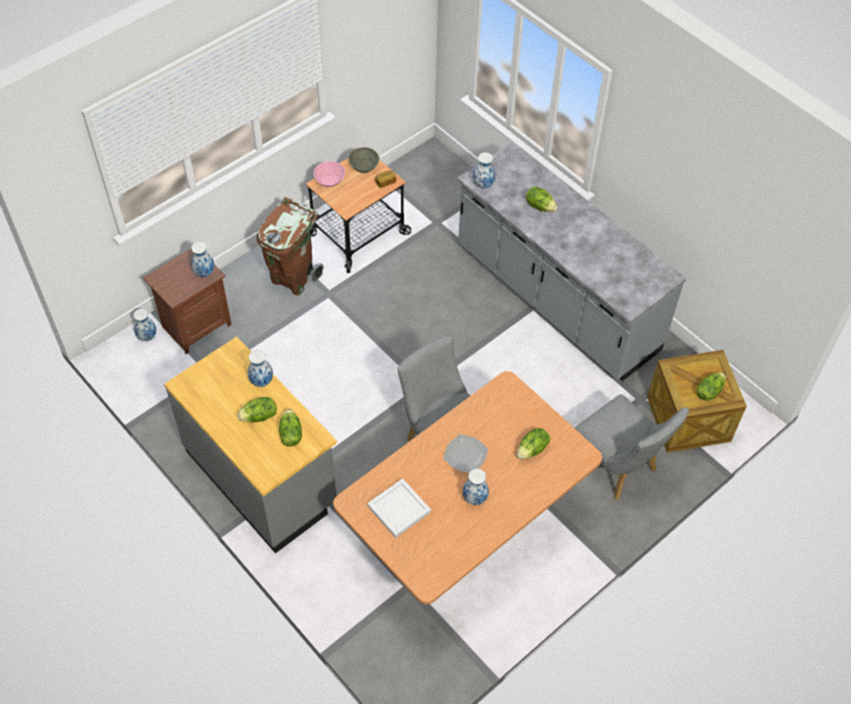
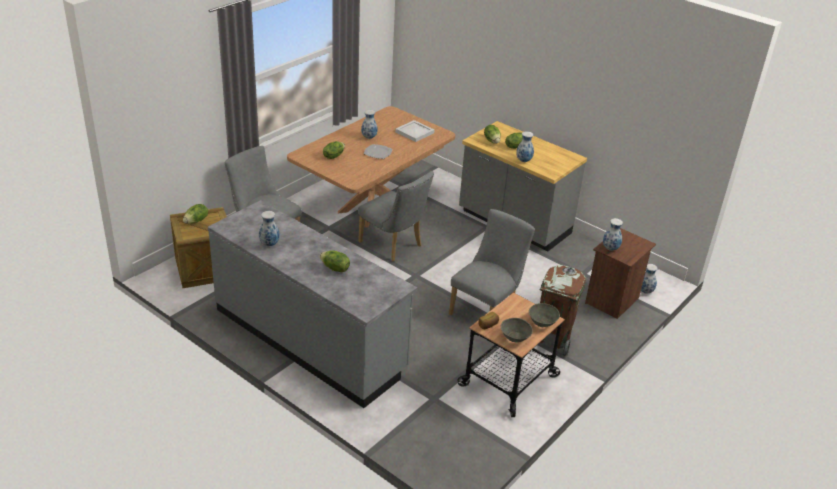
camera: 170 degrees right, 20 degrees down
(330, 181) = (542, 322): pink bowl -> grey bowl
(351, 324) = (486, 310): none -> grey chair
(483, 185) = (390, 281): vase -> vase (269, 244)

